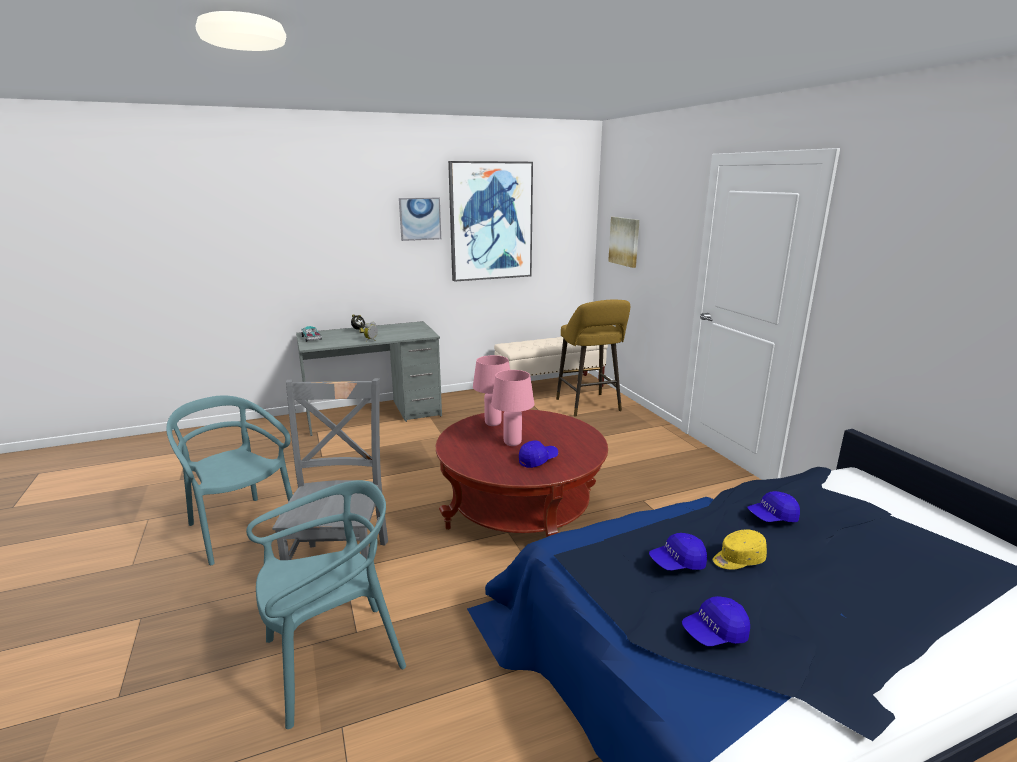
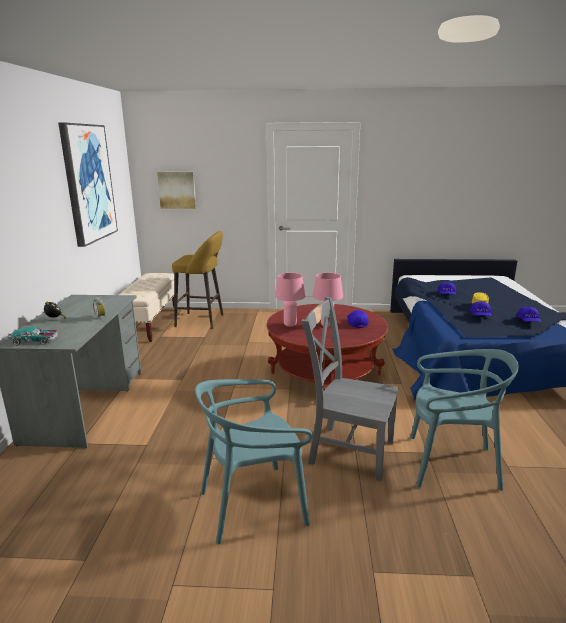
camera: 65 degrees left, 0 degrees up
(333, 659) = (451, 464): turquoise chair -> turquoise chair turned 105 degrees clockwise
(420, 219) = (51, 185): picture -> none

